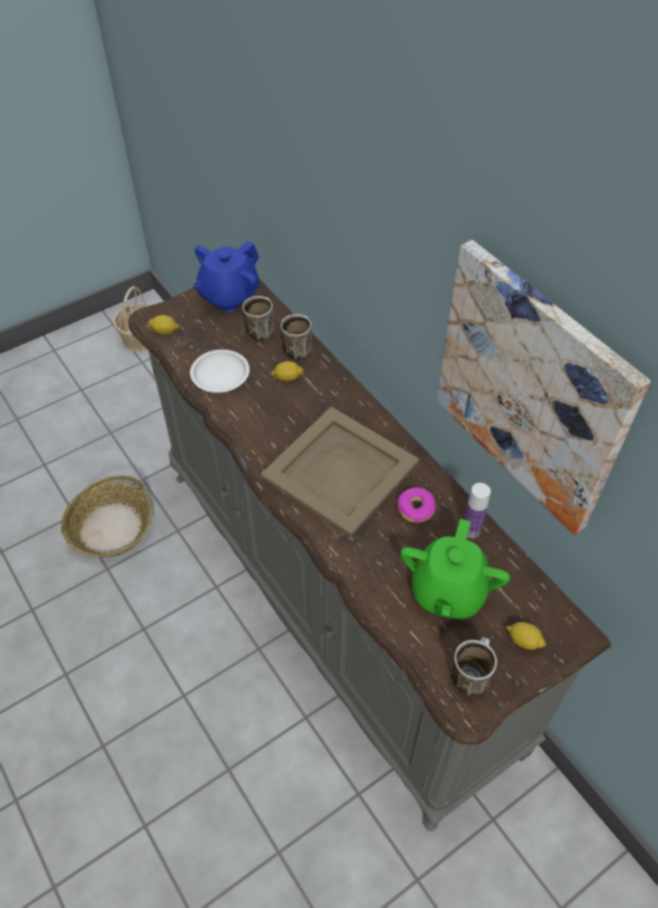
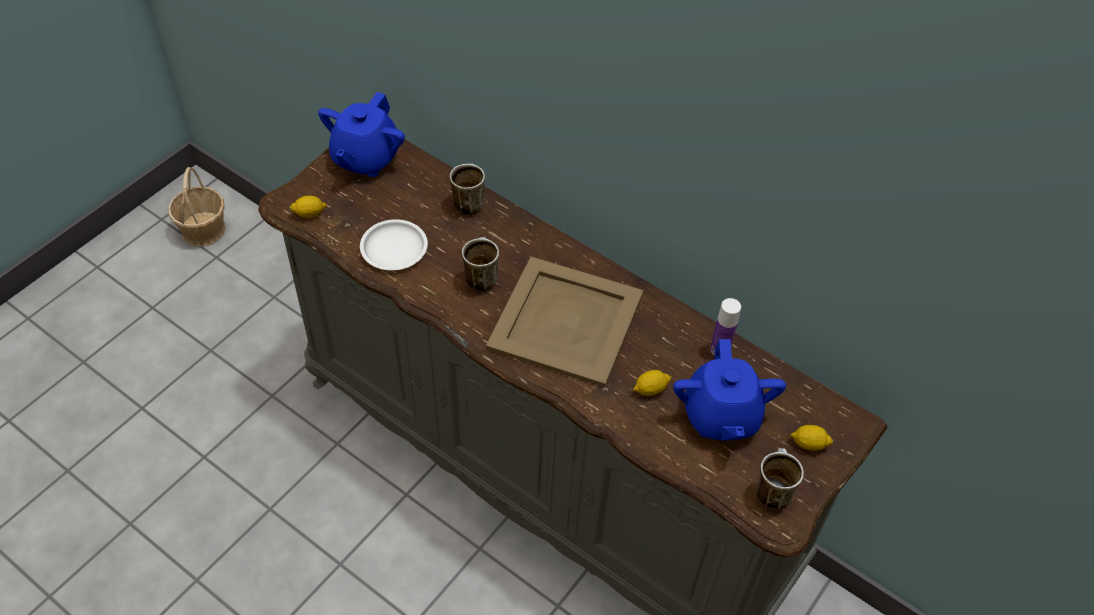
camera: 20 degrees left, 0 degrees up
(111, 527) = (256, 460): basket -> none
(260, 330) = (418, 190): mug -> mug (480, 276)
(287, 378) = (469, 236): lemon -> lemon (650, 389)
(415, 509) = (658, 342): donut -> none
(447, 591) = (720, 416): green teapot -> blue teapot
(531, 388) = (771, 193): picture -> none

